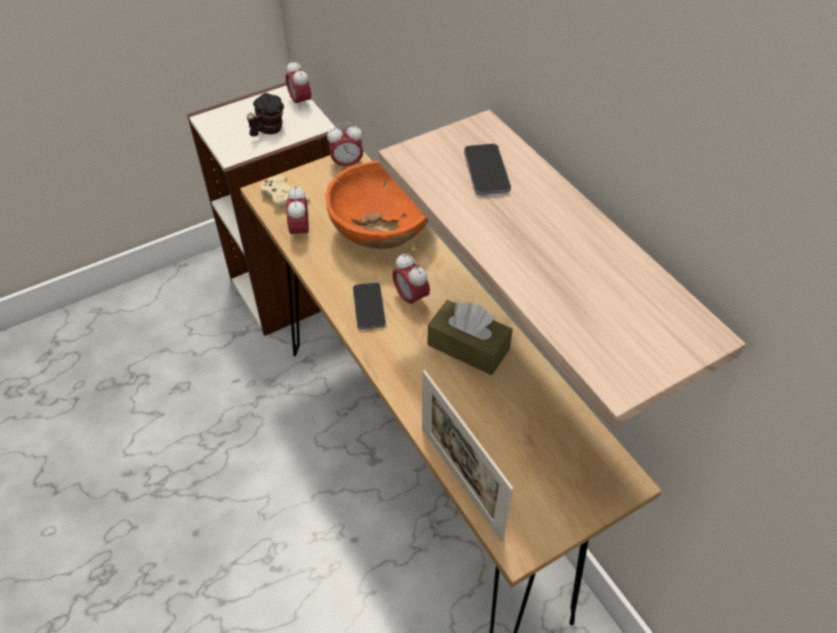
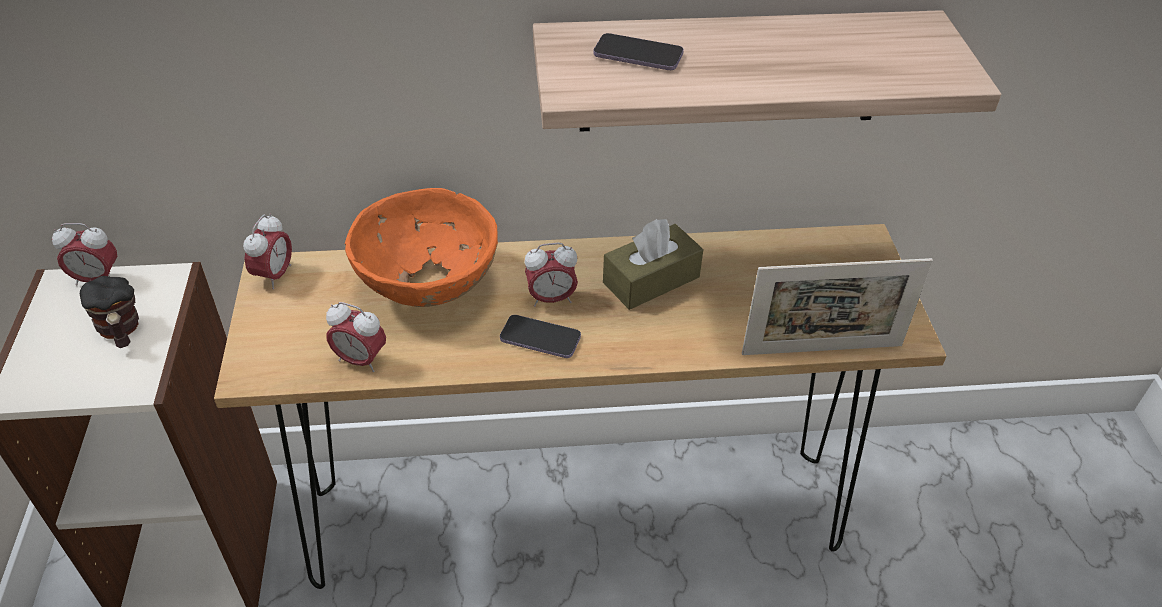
camera: 65 degrees left, 5 degrees down
(283, 196) = (277, 356): beige game controller -> none

